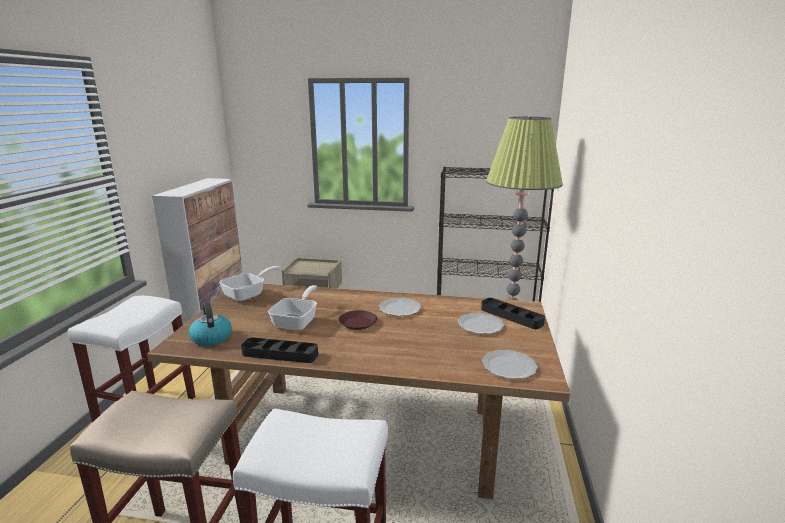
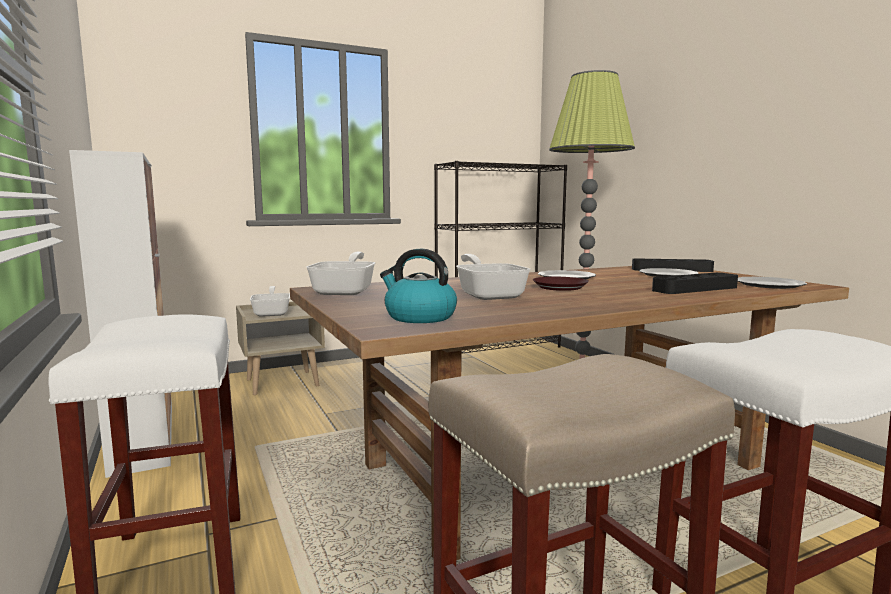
camera: 35 degrees left, 10 degrees down
(280, 354) = (557, 311): black tray -> black tray (695, 289)
(307, 268) = (272, 313): none -> frying pan

